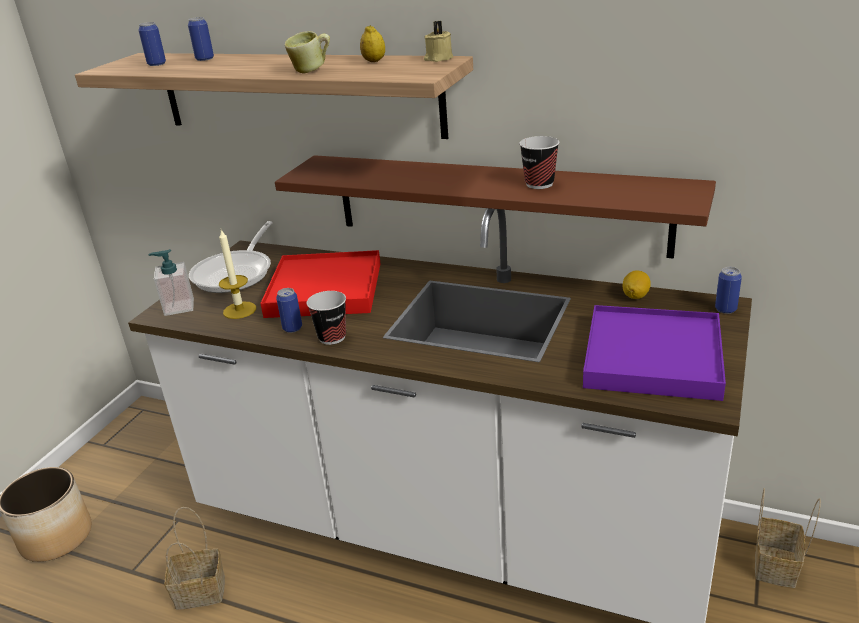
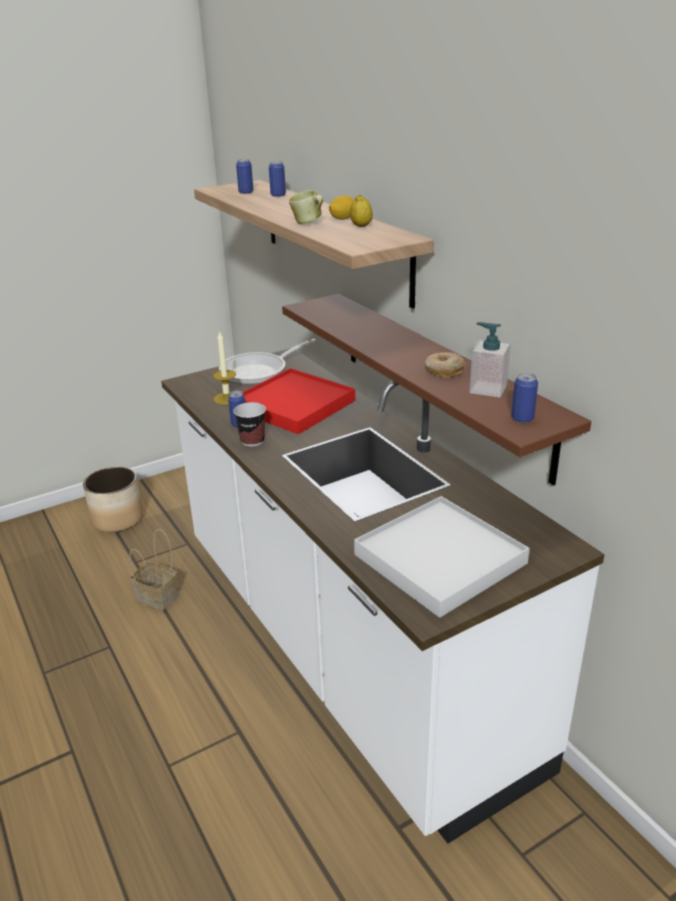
camera: 35 degrees right, 0 degrees up
(179, 307) = (198, 381): soap dispenser -> soap dispenser (487, 389)
(438, 59) = (403, 236): beige candle -> none
(539, 184) = (443, 371): cup -> donut
(635, 296) = (504, 506): lemon -> lemon (343, 219)
(653, 357) = (440, 559): purple tray -> white tray
(725, 309) = (563, 552): can -> can (522, 418)
(776, 567) = (579, 840): basket -> none

